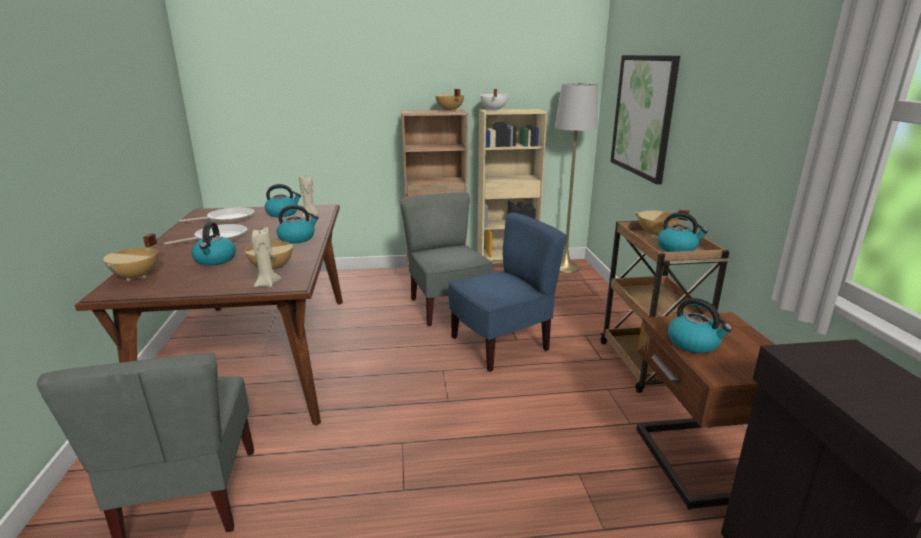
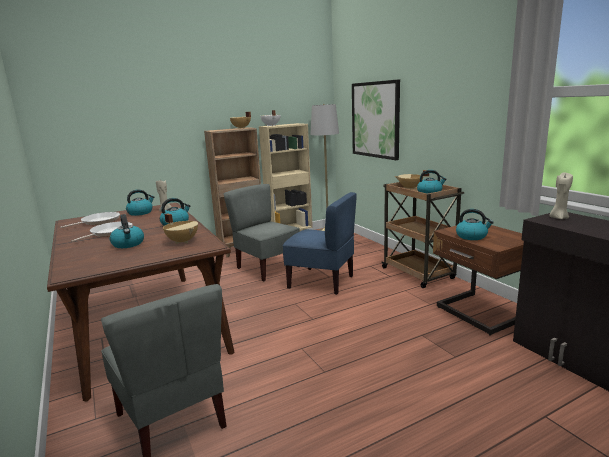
camera: 20 degrees left, 5 degrees down
(137, 276) = (76, 263): beige cooking pot -> none
(267, 284) = (192, 249): beige candle -> beige candle (558, 218)
(500, 345) = (321, 282): blue chair -> blue chair turned 75 degrees clockwise

